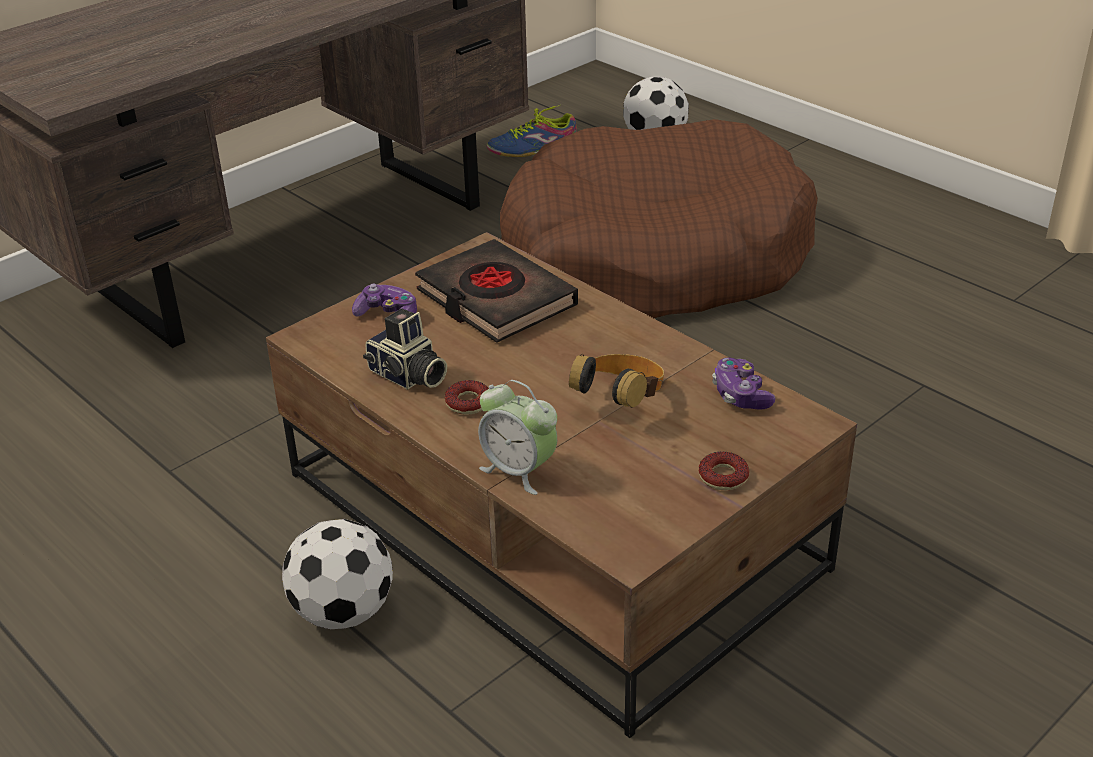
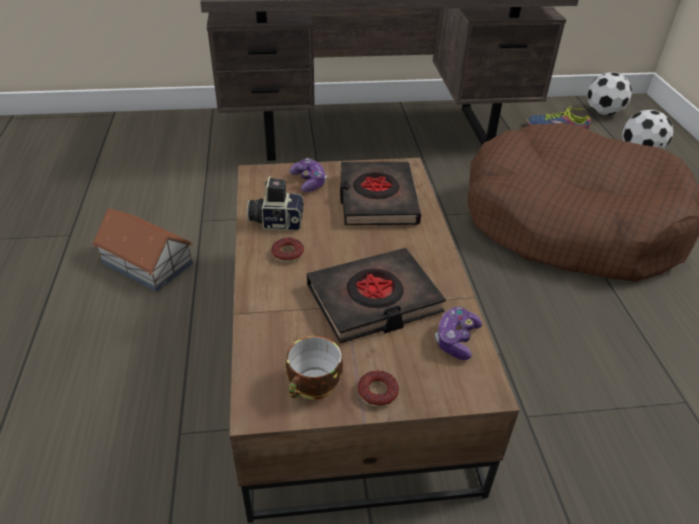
camera: 35 degrees right, 5 degrees up
(152, 561) = (147, 262): none -> toy house
(344, 611) = (194, 340): football -> football (603, 112)
(407, 376) = (276, 221): camera -> camera turned 105 degrees clockwise
(519, 471) = (263, 312): alarm clock -> none
(620, 401) = (374, 300): headphones -> black book
(659, 505) = (314, 387): none -> cup

